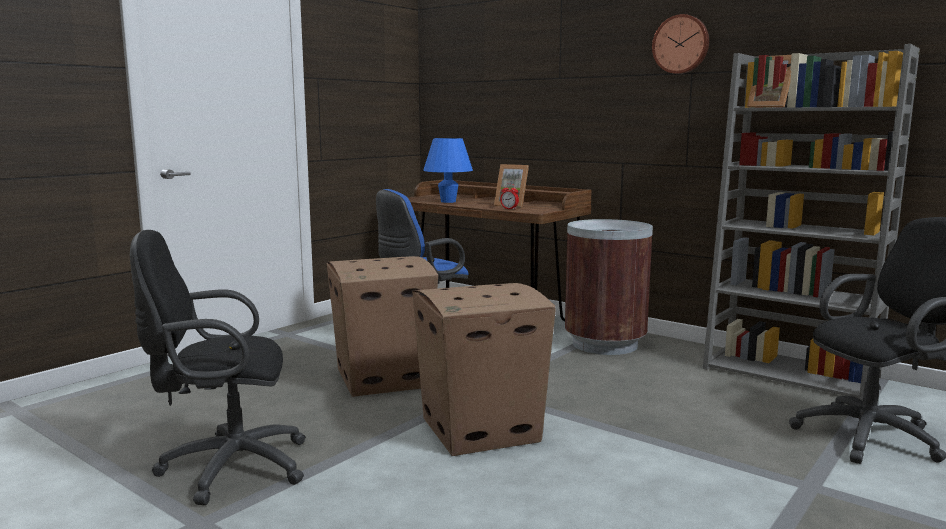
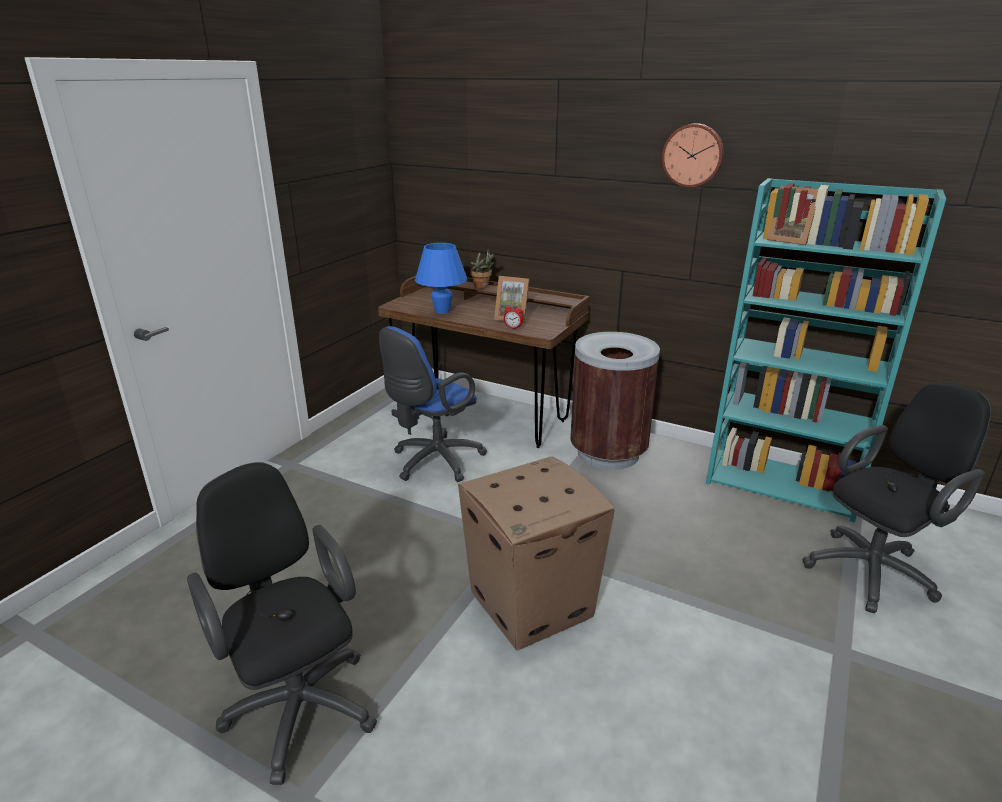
camera: 10 degrees left, 15 degrees up
(227, 468) = (298, 702): black office chair -> black office chair turned 75 degrees clockwise
(381, 379) = (410, 532): cardboard box -> none
(491, 186) = (483, 287): none -> potted plant
(791, 374) = (783, 483): grey bookcase -> turquoise bookcase

